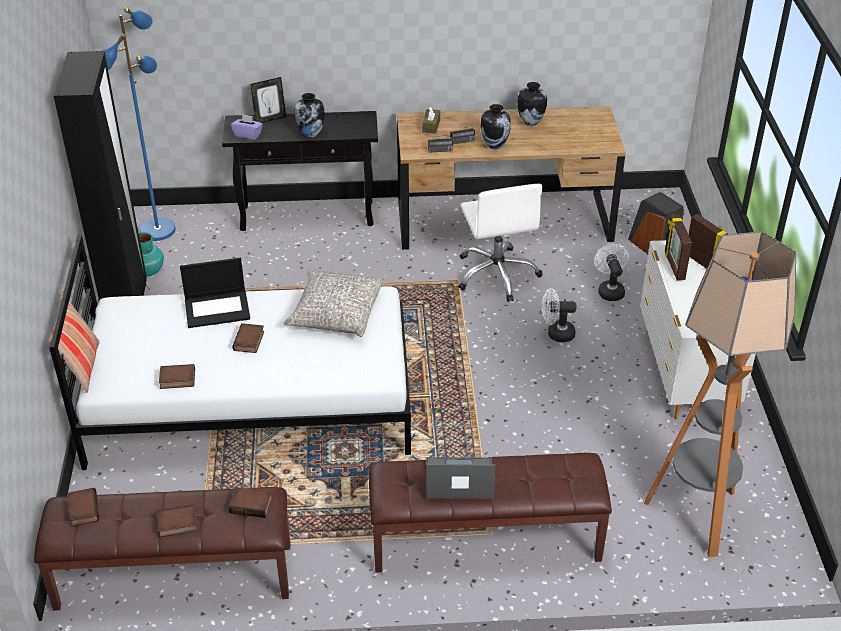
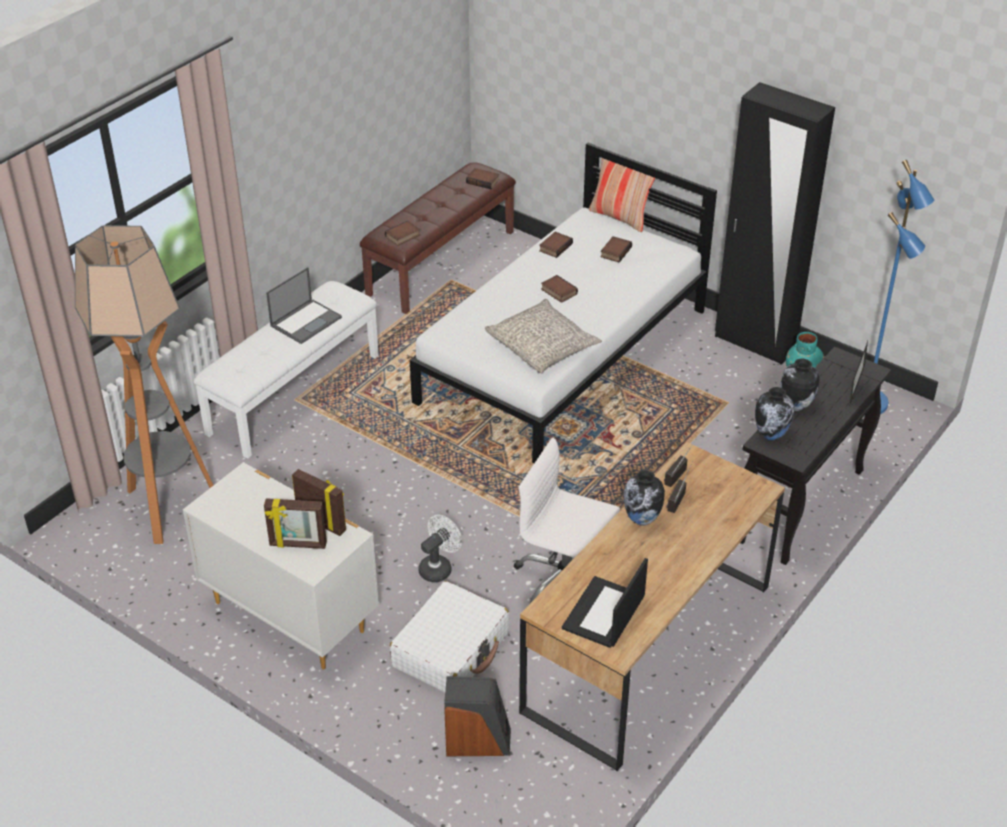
camera: 130 degrees right, 0 degrees up
(177, 525) = (425, 206): book -> book (615, 252)
(218, 309) = (615, 292): laptop -> laptop (604, 613)
(248, 135) = (835, 367): purple tissue box -> none
(431, 126) = (730, 496): brown tissue box -> none
(485, 541) = (293, 394): brown bench -> white bench
(530, 122) = (658, 576): vase -> vase (771, 435)
(609, 290) = (451, 650): white fan -> white suitcase

